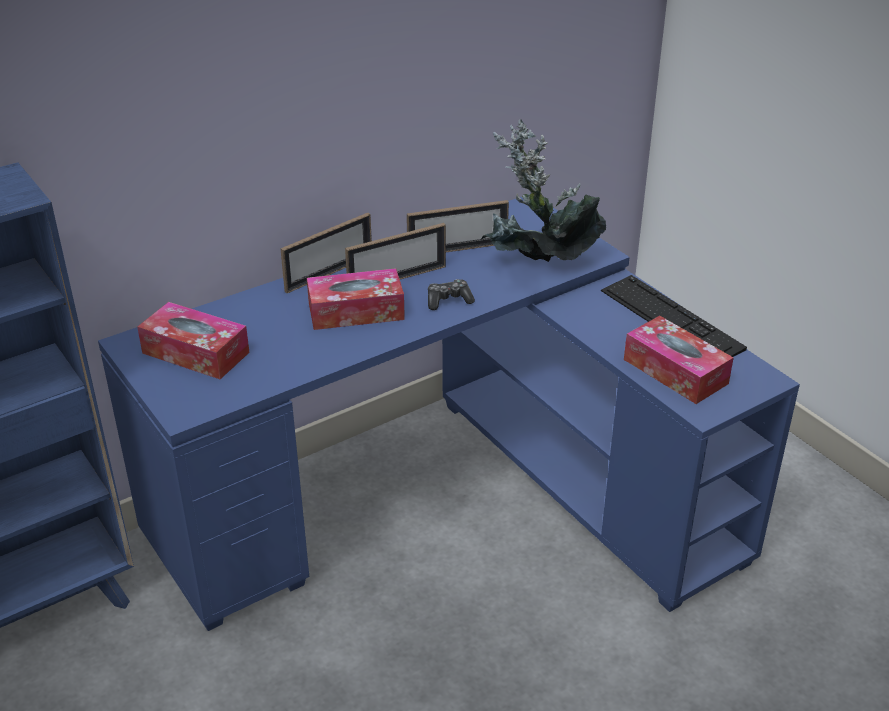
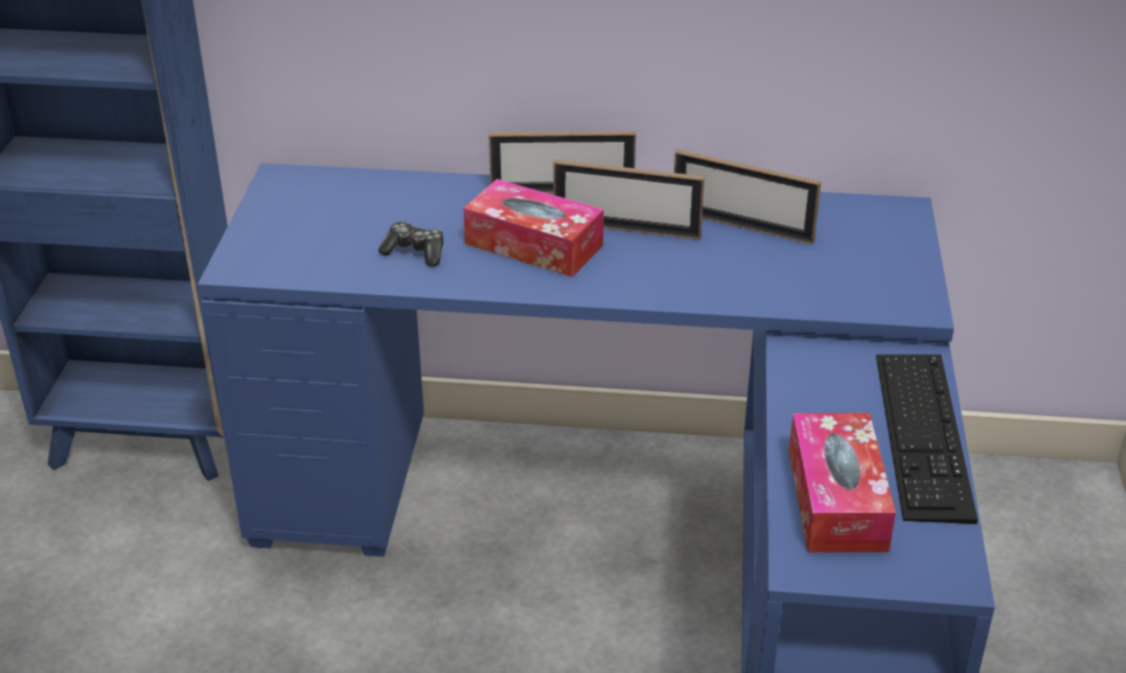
camera: 40 degrees right, 0 degrees up
(195, 353) = (325, 214): tissue box -> none
(448, 300) = (650, 278): game controller -> game controller (415, 252)
(538, 267) = (811, 288): potted plant -> none

